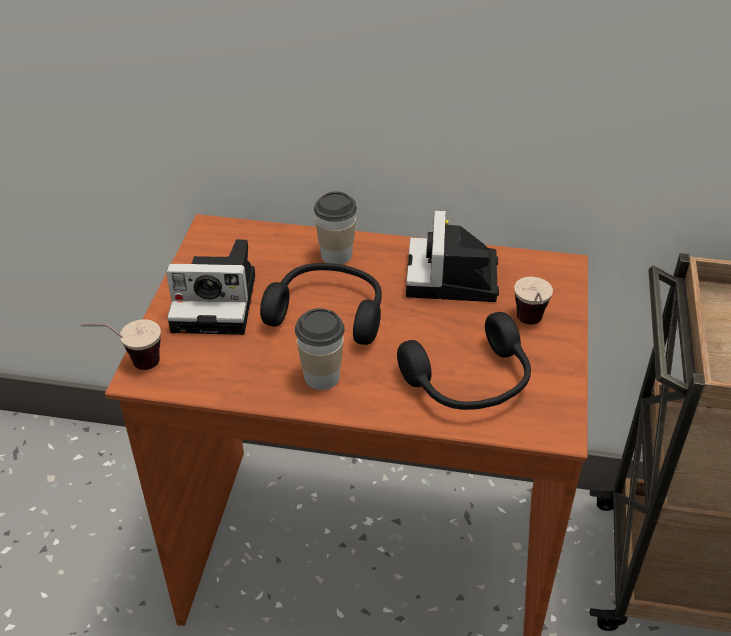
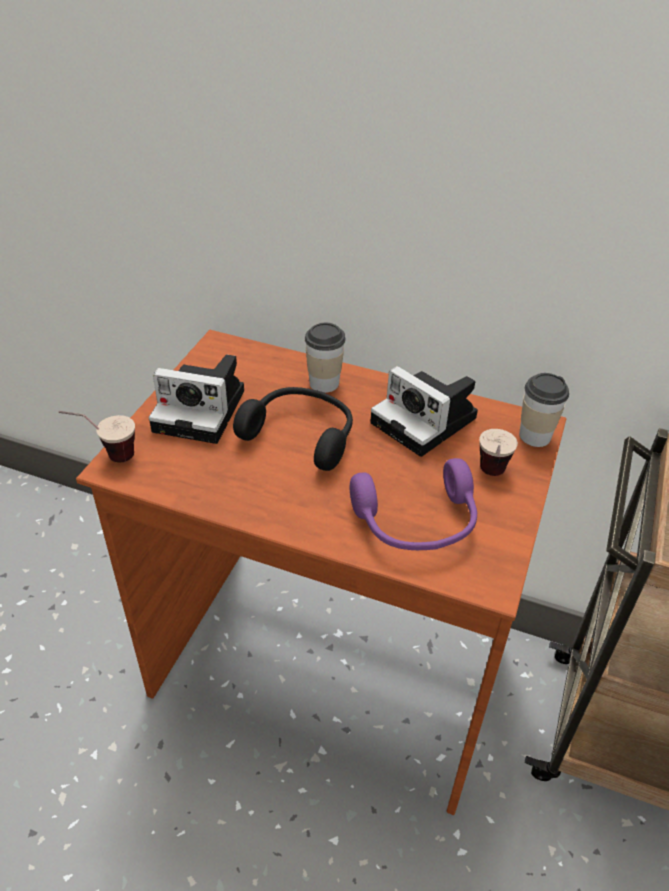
camera: 10 degrees right, 0 degrees up
(321, 377) = (276, 494): cup -> cup (534, 436)
(453, 279) = (427, 421): camera -> camera turned 60 degrees counterclockwise
(470, 383) = (417, 523): black headphones -> purple headphones

